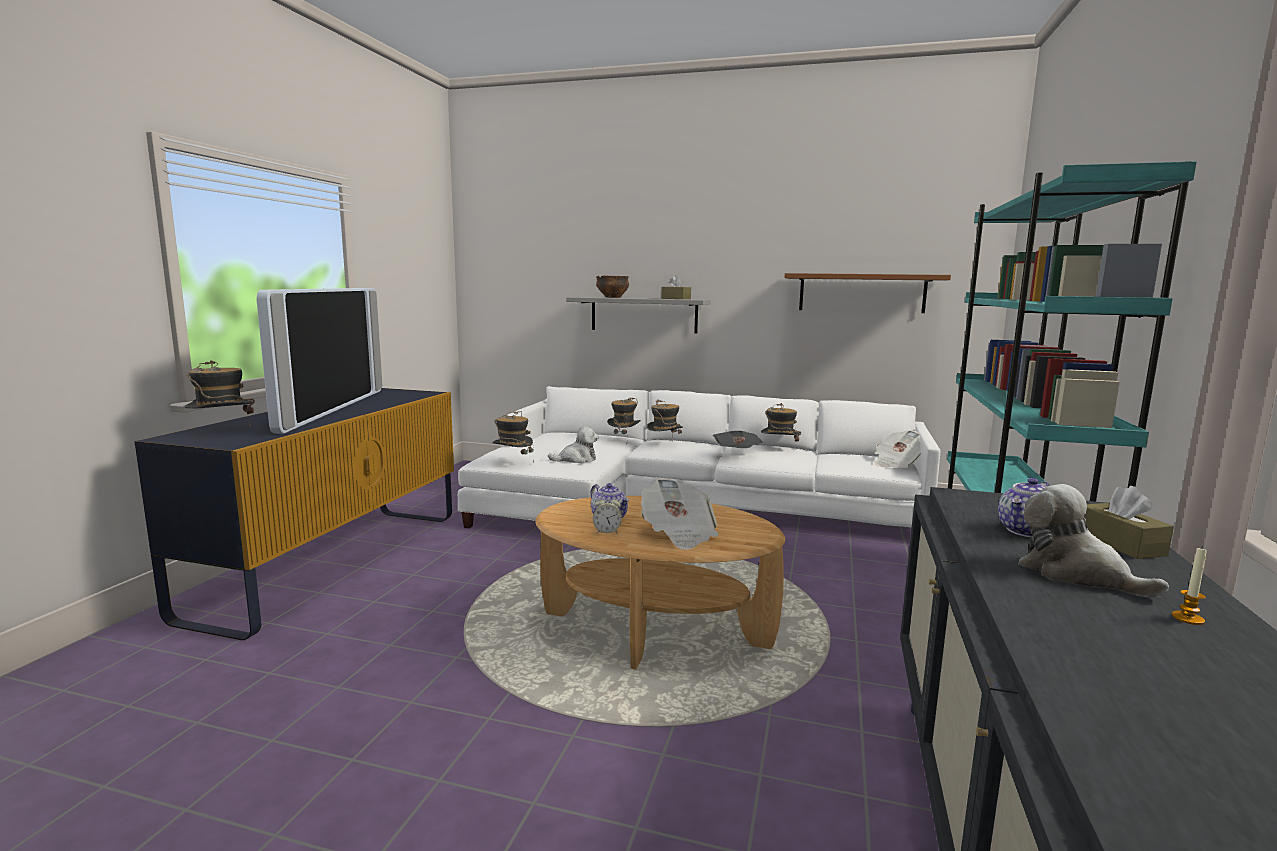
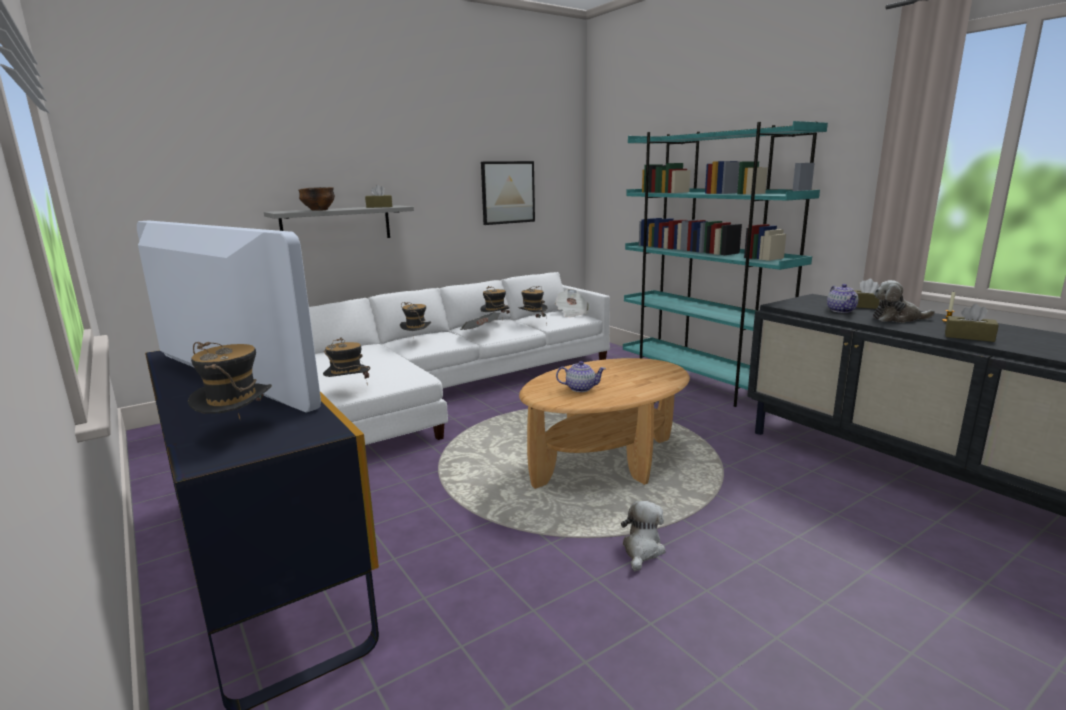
camera: 50 degrees left, 5 degrees up
(576, 459) = (391, 371): plush toy -> plush toy (642, 550)
(607, 531) = (606, 395): alarm clock -> none
(623, 441) = (376, 348): hat -> hat (533, 323)
(678, 534) = (637, 381): newspaper -> none
(861, 293) = (508, 192): brown shelf -> picture
(1074, 645) = (969, 337): none -> brown tissue box

